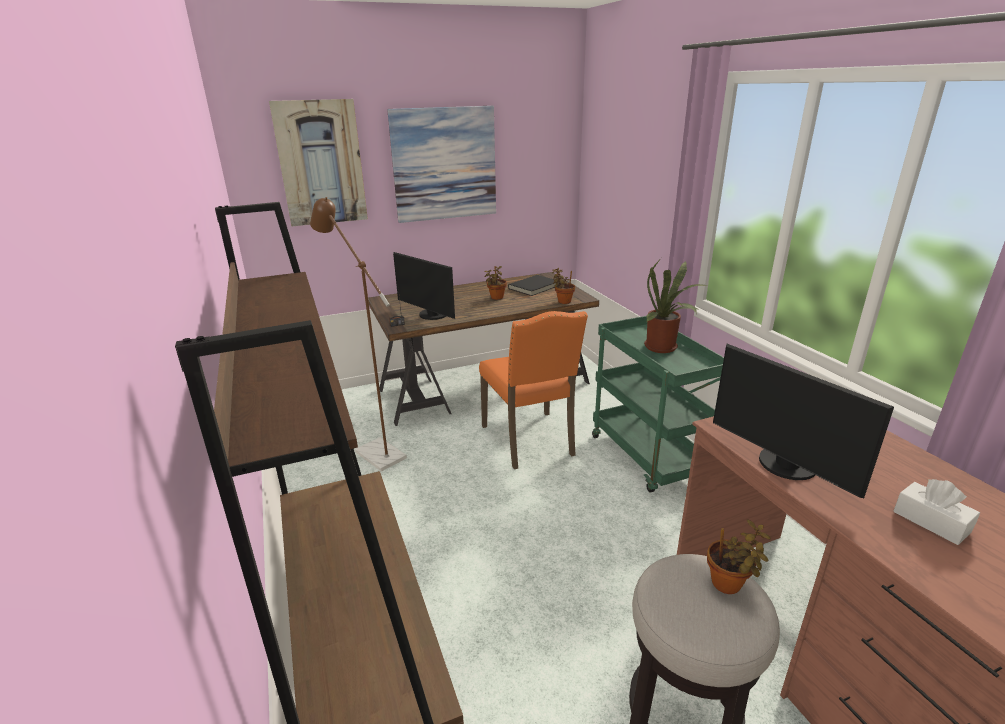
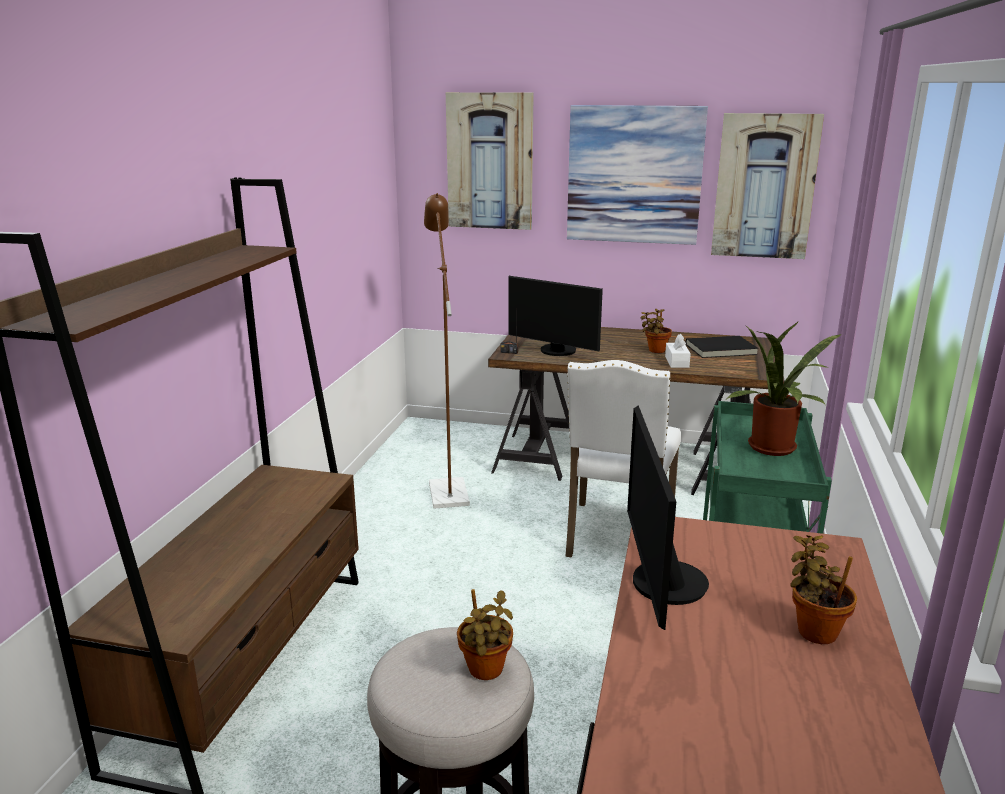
camera: 35 degrees right, 5 degrees down
(431, 315) = (556, 351): monitor -> monitor turned 45 degrees counterclockwise
(530, 440) = (617, 536): orange chair -> white chair
(535, 164) = (764, 186): none -> picture
(563, 301) = (732, 372): potted plant -> potted plant (813, 630)
(931, 522) = (740, 698): white tissue box -> white tissue box (676, 362)

